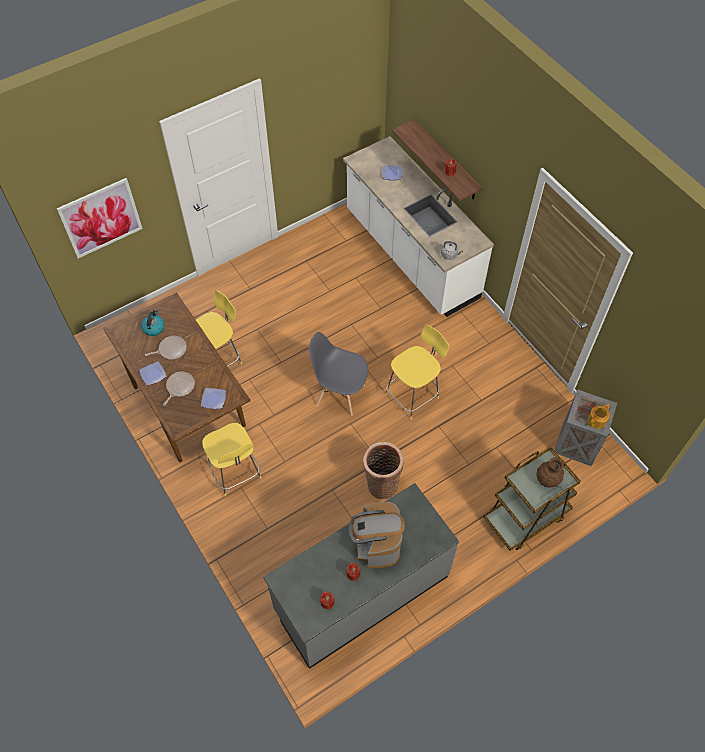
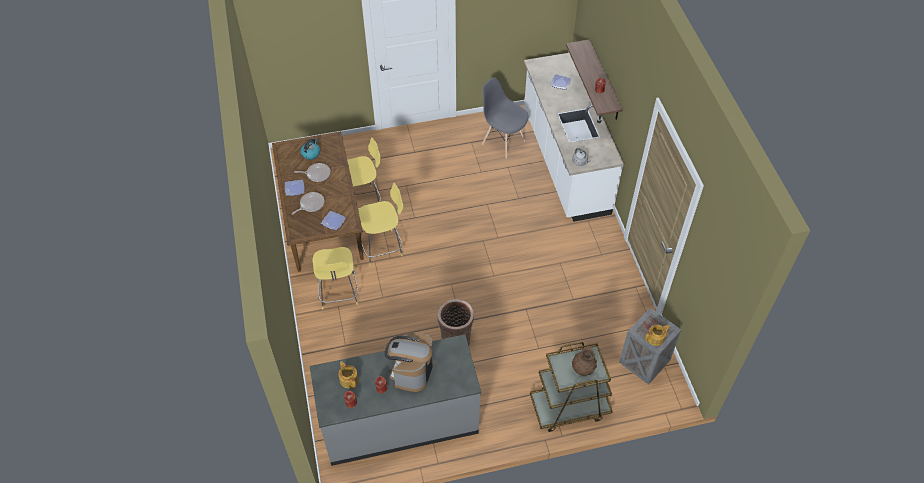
camera: 20 degrees right, 5 degrees down
(101, 218) = (297, 53): picture -> none
(313, 577) = (349, 379): none -> teapot
(340, 394) = (452, 258): grey chair -> grey chair (503, 142)
(413, 395) = (515, 277): yellow stool -> yellow stool (383, 247)

